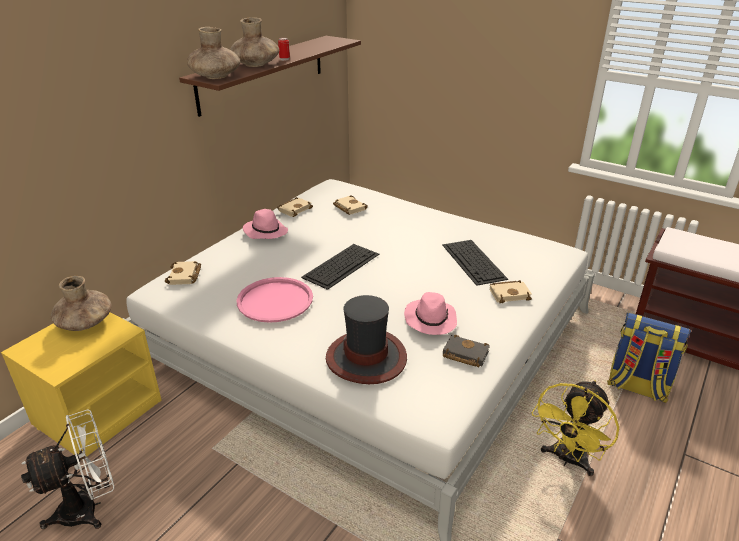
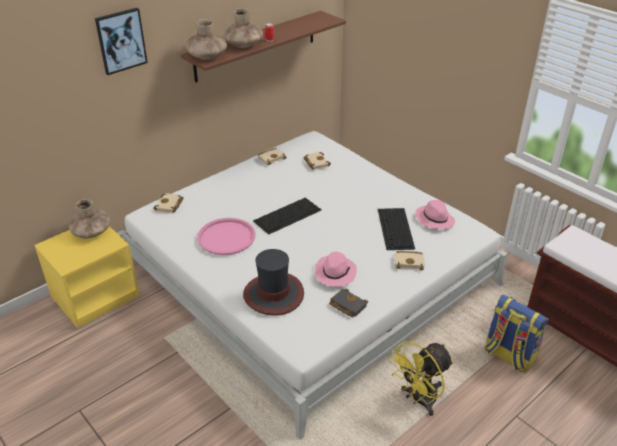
camera: 15 degrees right, 5 degrees up
(89, 508) = (75, 361): white fan -> none
(102, 52) = (121, 40): none -> picture
(265, 231) = (241, 175): pink hat -> pink hat (434, 219)

